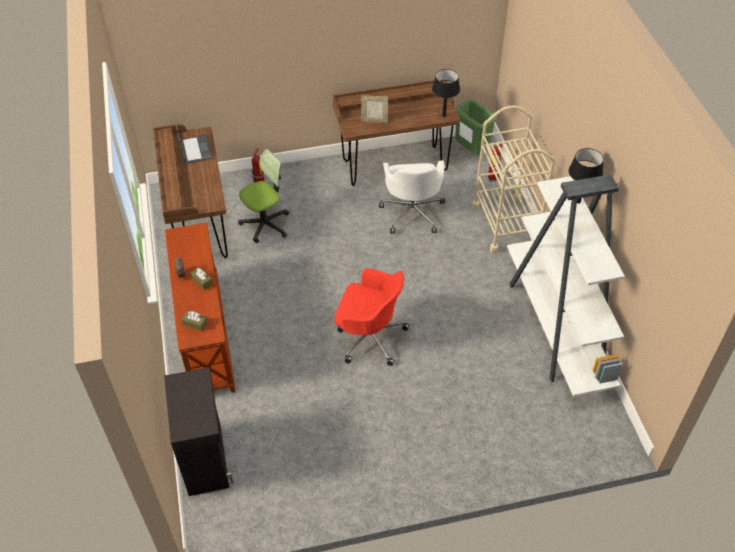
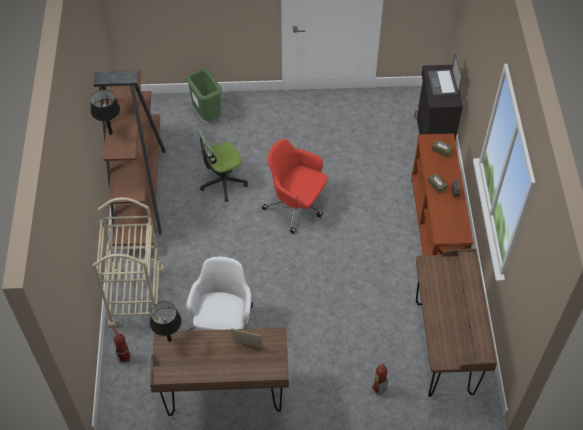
camera: 170 degrees left, 5 degrees up
(195, 149) = (448, 337): laptop -> laptop (443, 83)
(265, 224) = (376, 337): office chair -> office chair (223, 182)
(471, 151) = (132, 401): green trash can -> green trash can (207, 115)
(556, 328) = (140, 189): white bookcase -> brown bookcase

